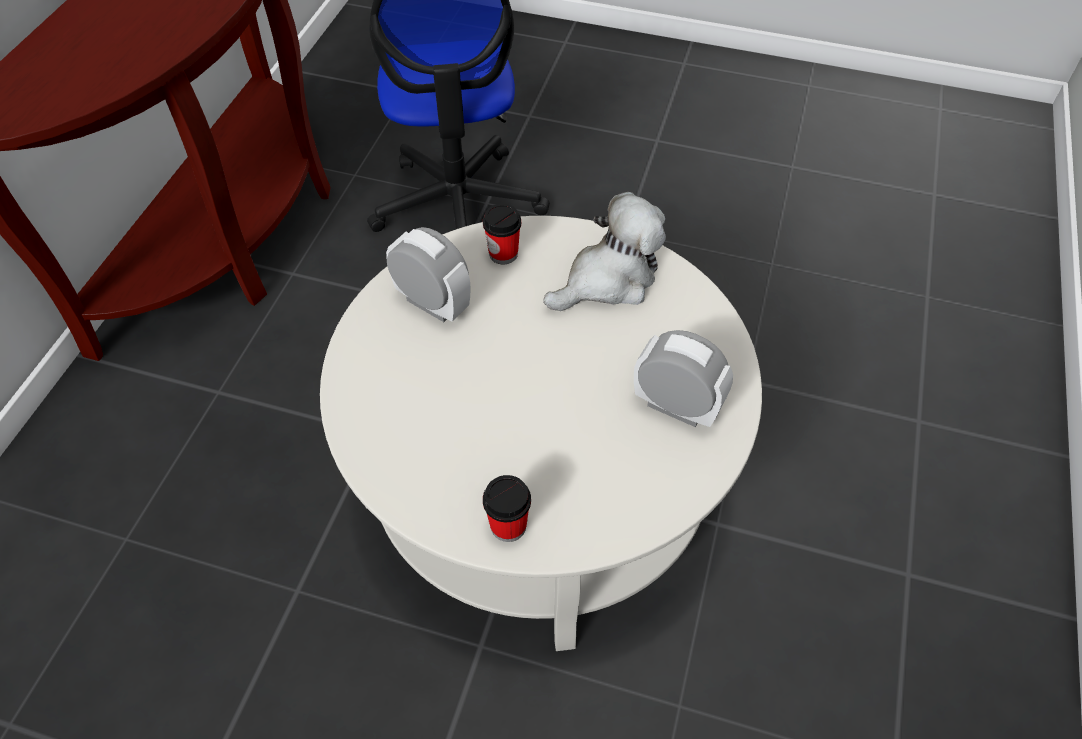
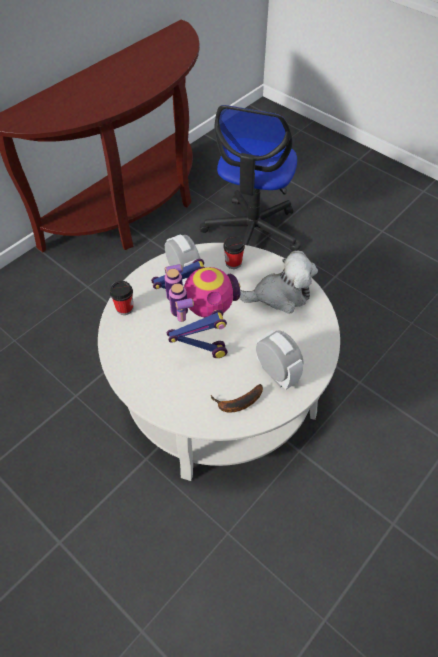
camera: 25 degrees right, 0 degrees up
(508, 525) = (159, 397): cup -> cup (124, 308)
(509, 384) = (198, 329): none -> toy robot
(644, 481) = (237, 403): none -> banana

